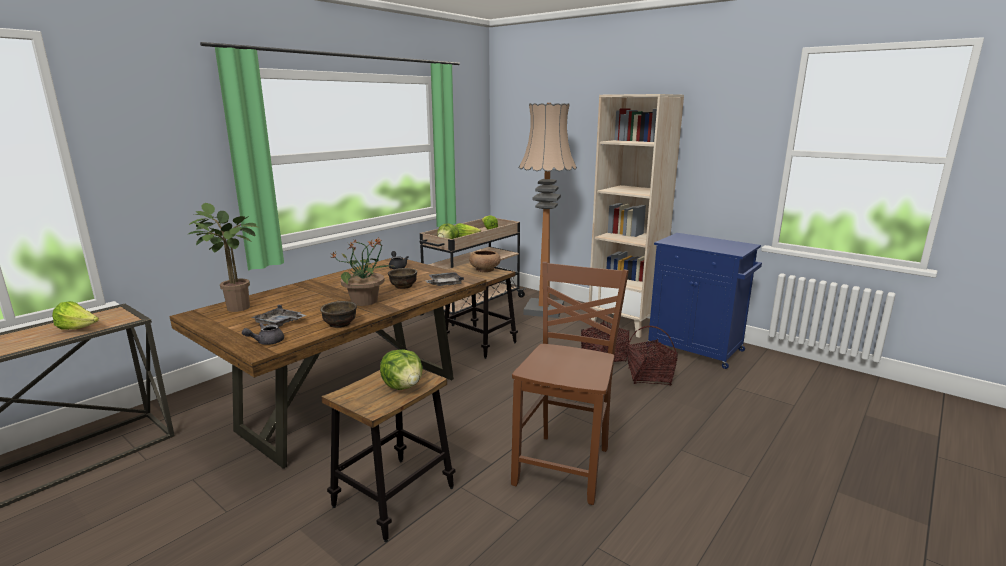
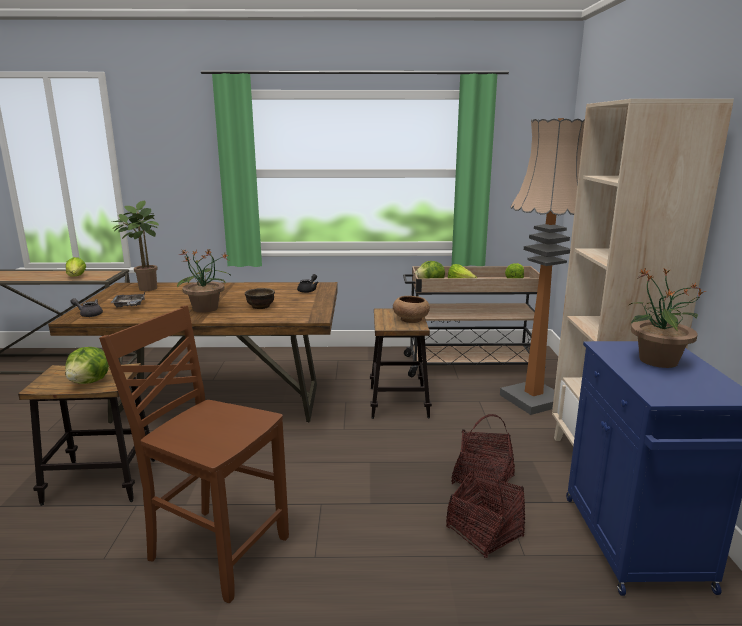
camera: 50 degrees right, 0 degrees up
(340, 324) = (145, 318): brown bowl -> none
(444, 284) = (288, 315): grey tray -> none
(565, 466) = (216, 549): brown chair -> brown chair turned 135 degrees counterclockwise
(697, 241) = (657, 361): none -> potted plant

